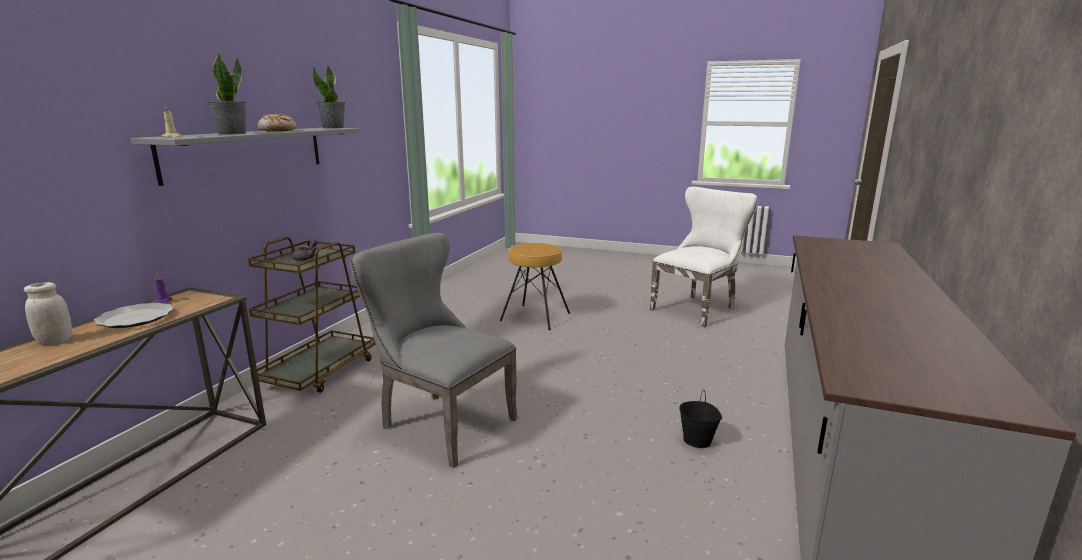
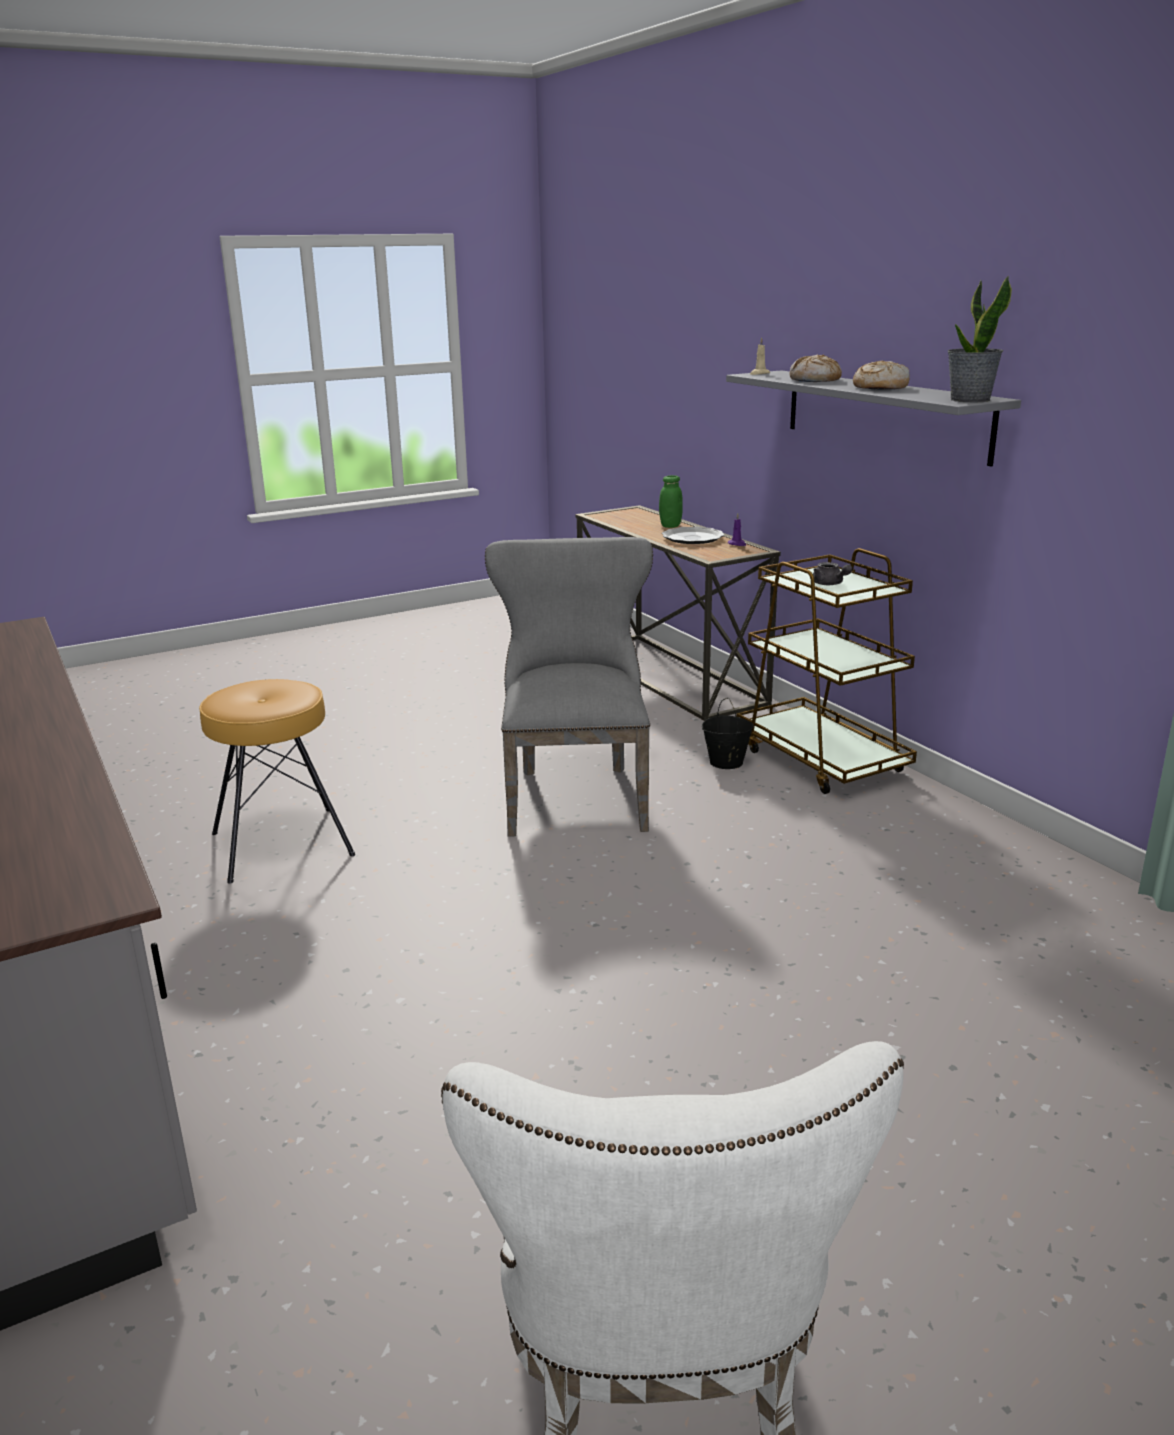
camera: 130 degrees right, 5 degrees up
(55, 341) = (670, 526): white jar -> green jar
(231, 133) = (815, 380): potted plant -> bread
(440, 423) = (575, 794): grey chair -> grey chair turned 75 degrees counterclockwise
(535, 317) = (886, 1010): brown stool -> brown stool (281, 843)
(697, 440) = (262, 930): black bucket -> black bucket (726, 762)

